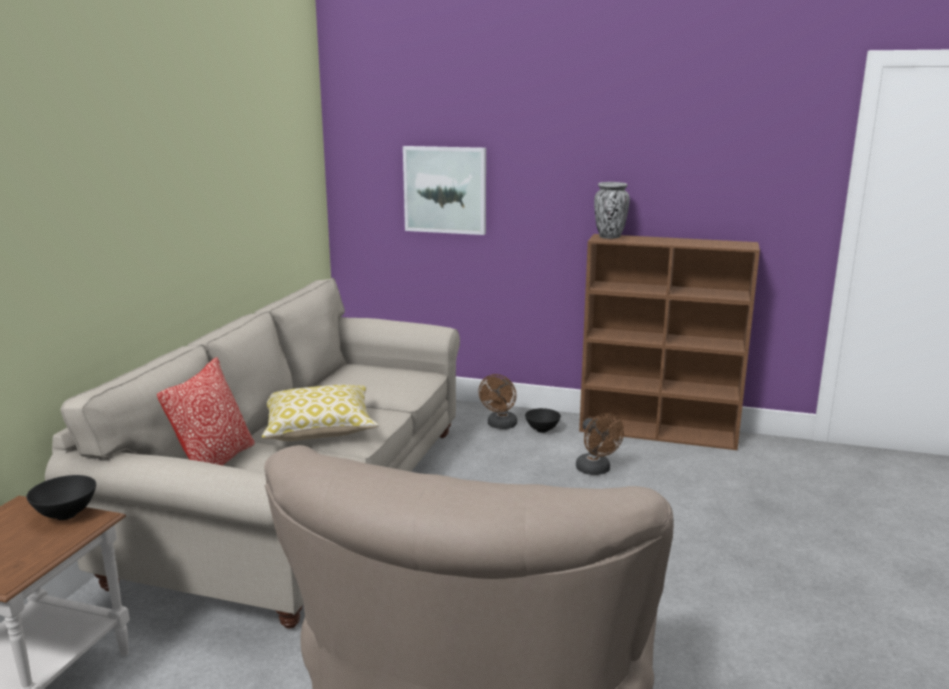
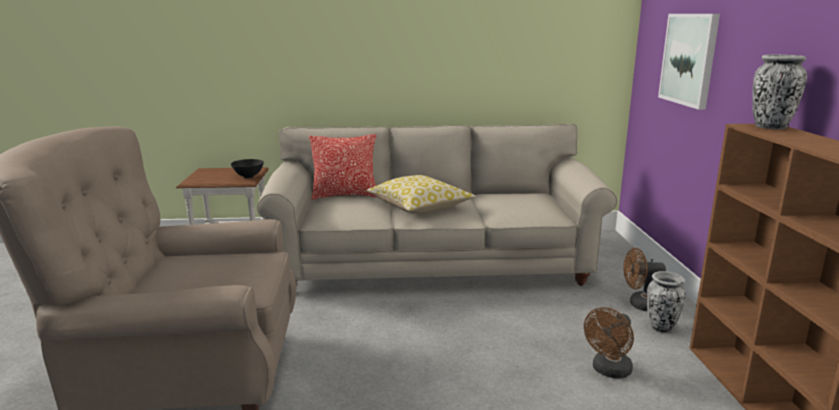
camera: 70 degrees right, 0 degrees up
(542, 430) = (661, 327): black bowl -> vase

